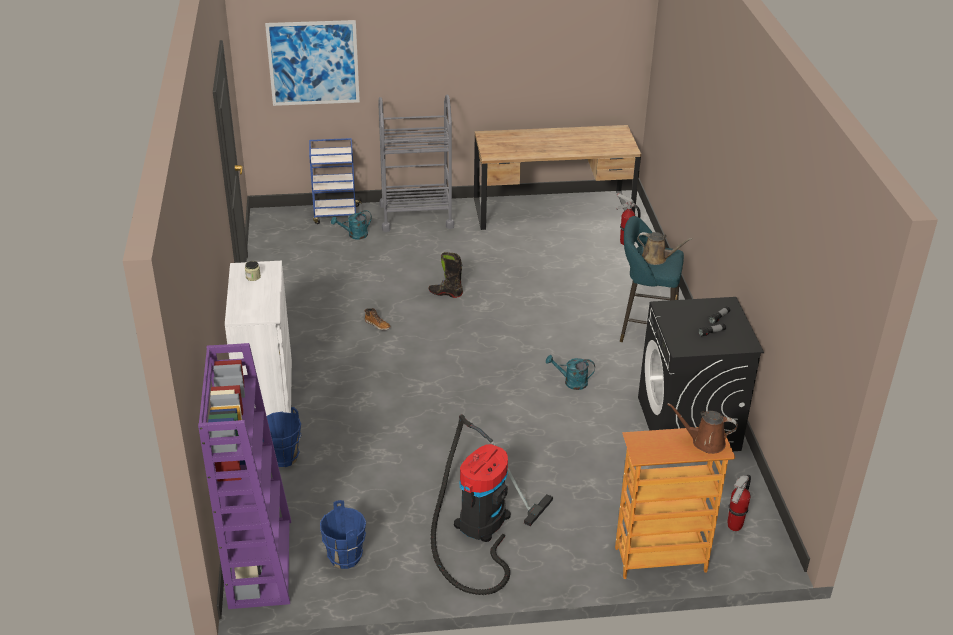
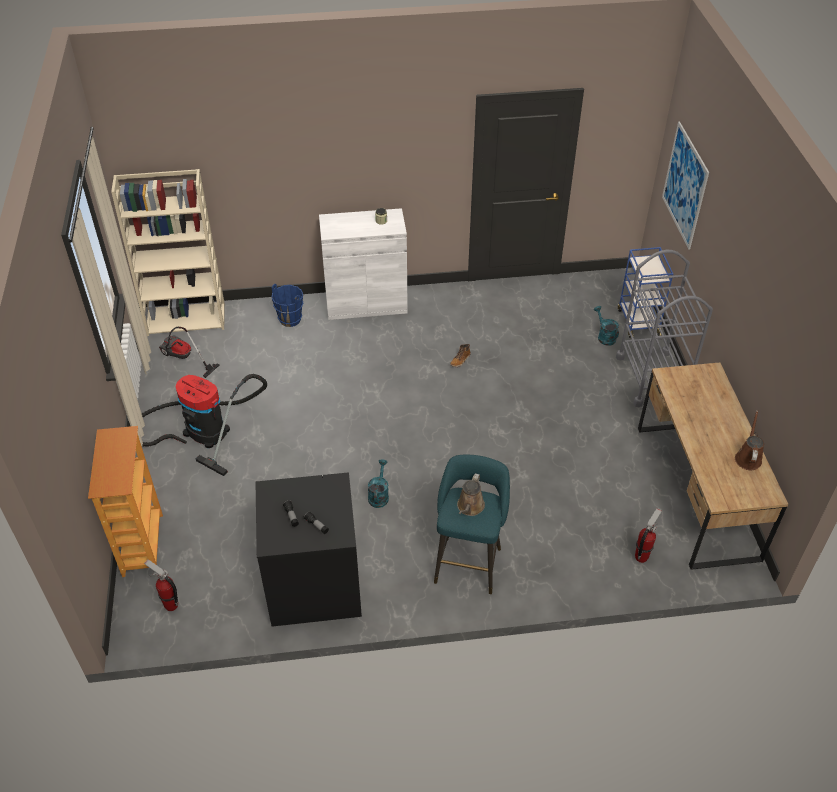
camera: 90 degrees right, 10 degrees up
(259, 562) = (187, 318): purple bookcase -> beige bookcase
(344, 557) = (183, 358): blue bucket -> vacuum cleaner
(445, 293) = (515, 403): black boot -> none
(704, 442) = (112, 479): brown watering can -> brown watering can (748, 457)

